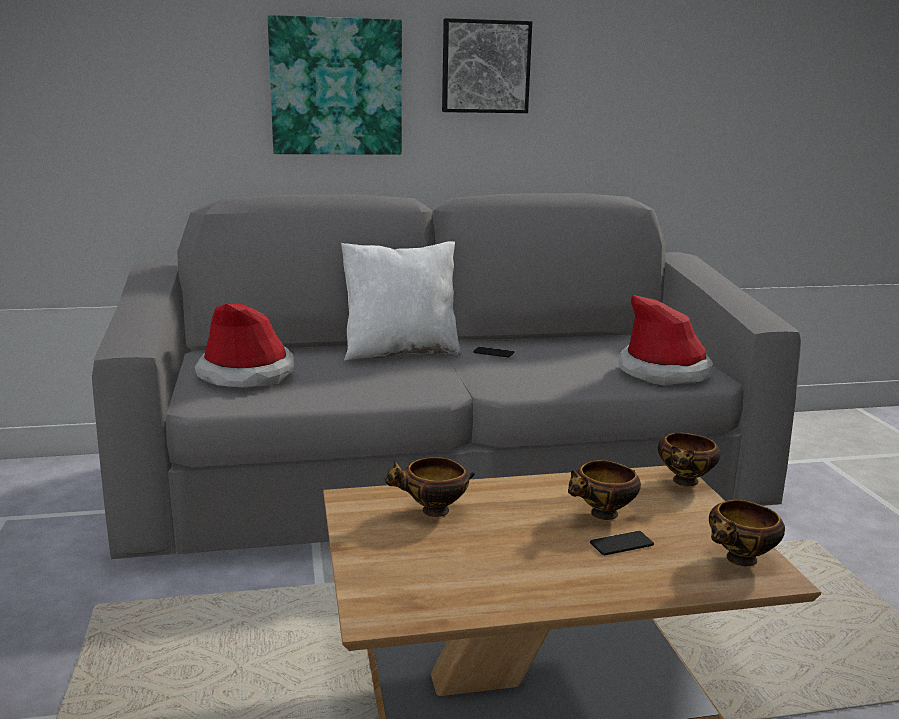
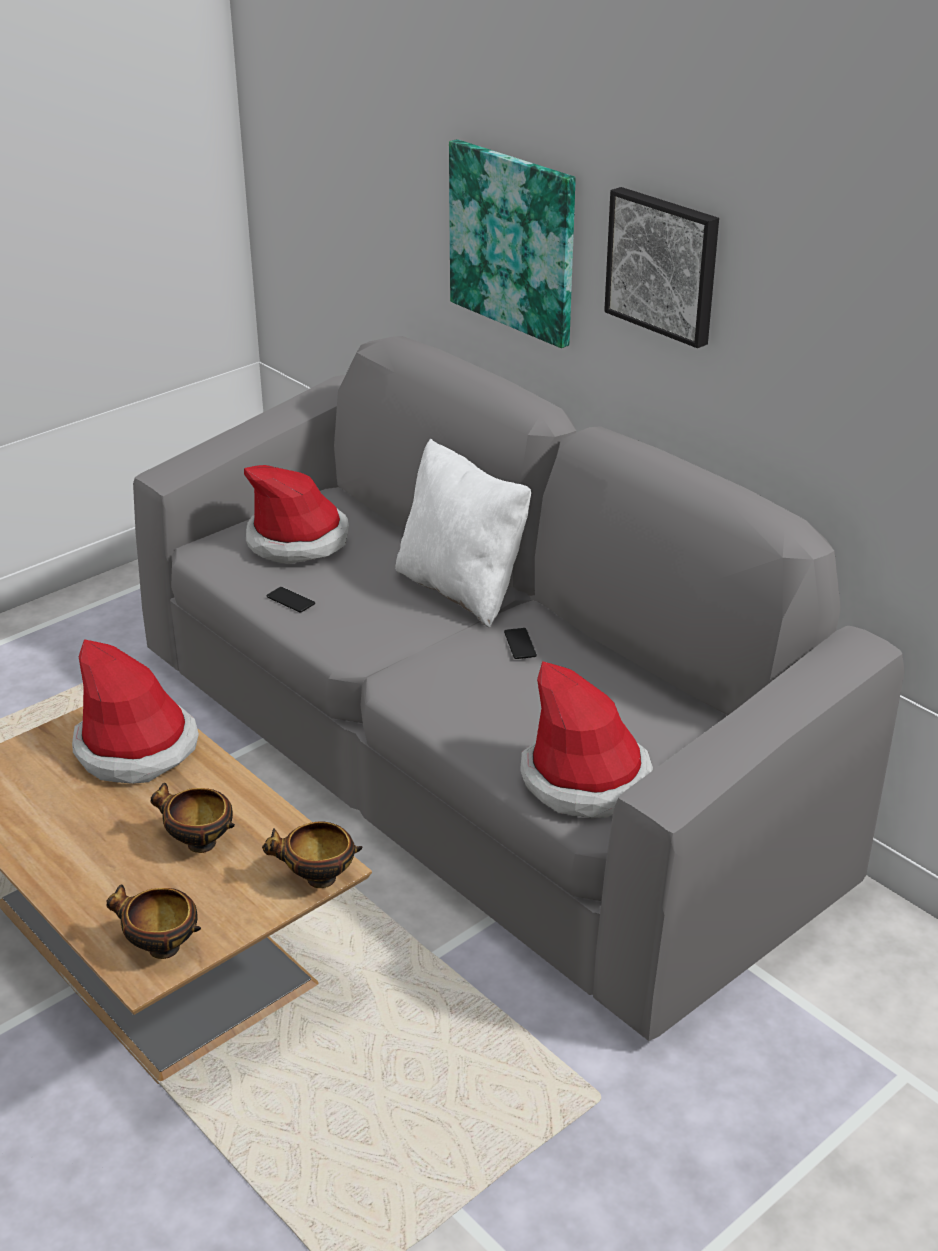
camera: 60 degrees right, 15 degrees up
(432, 511) = (137, 748): bowl -> hat
(621, 544) = (146, 869): phone -> phone (290, 600)

